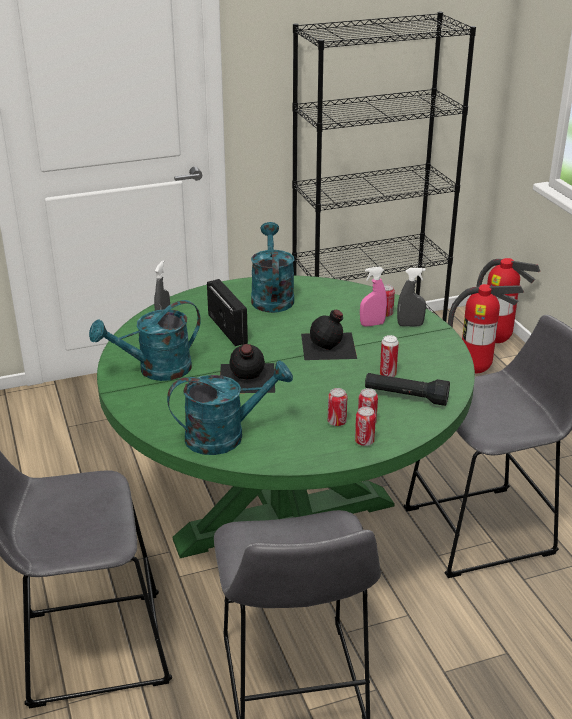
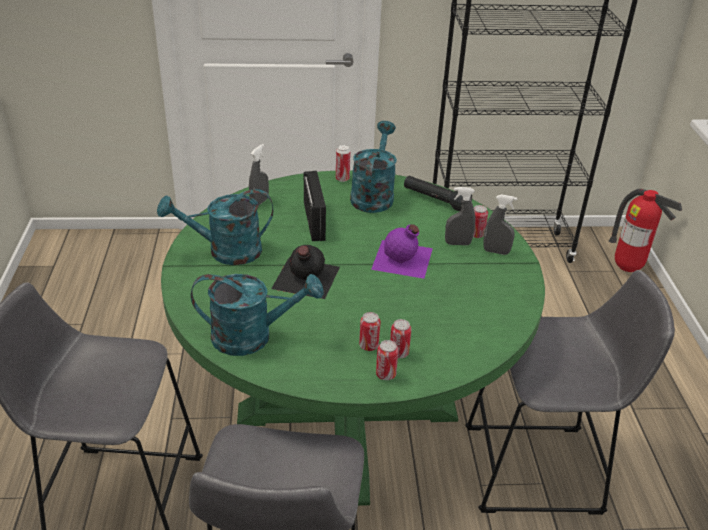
camera: 15 degrees right, 5 degrees up
(329, 346) = (403, 259): black bottle -> purple bottle
(372, 324) = (457, 243): pink spray bottle -> grey spray bottle
(387, 375) = (446, 303): can -> can (342, 179)
(405, 397) = (453, 332): black flashlight -> black flashlight (435, 201)
(475, 370) = (594, 295): fire extinguisher -> none

